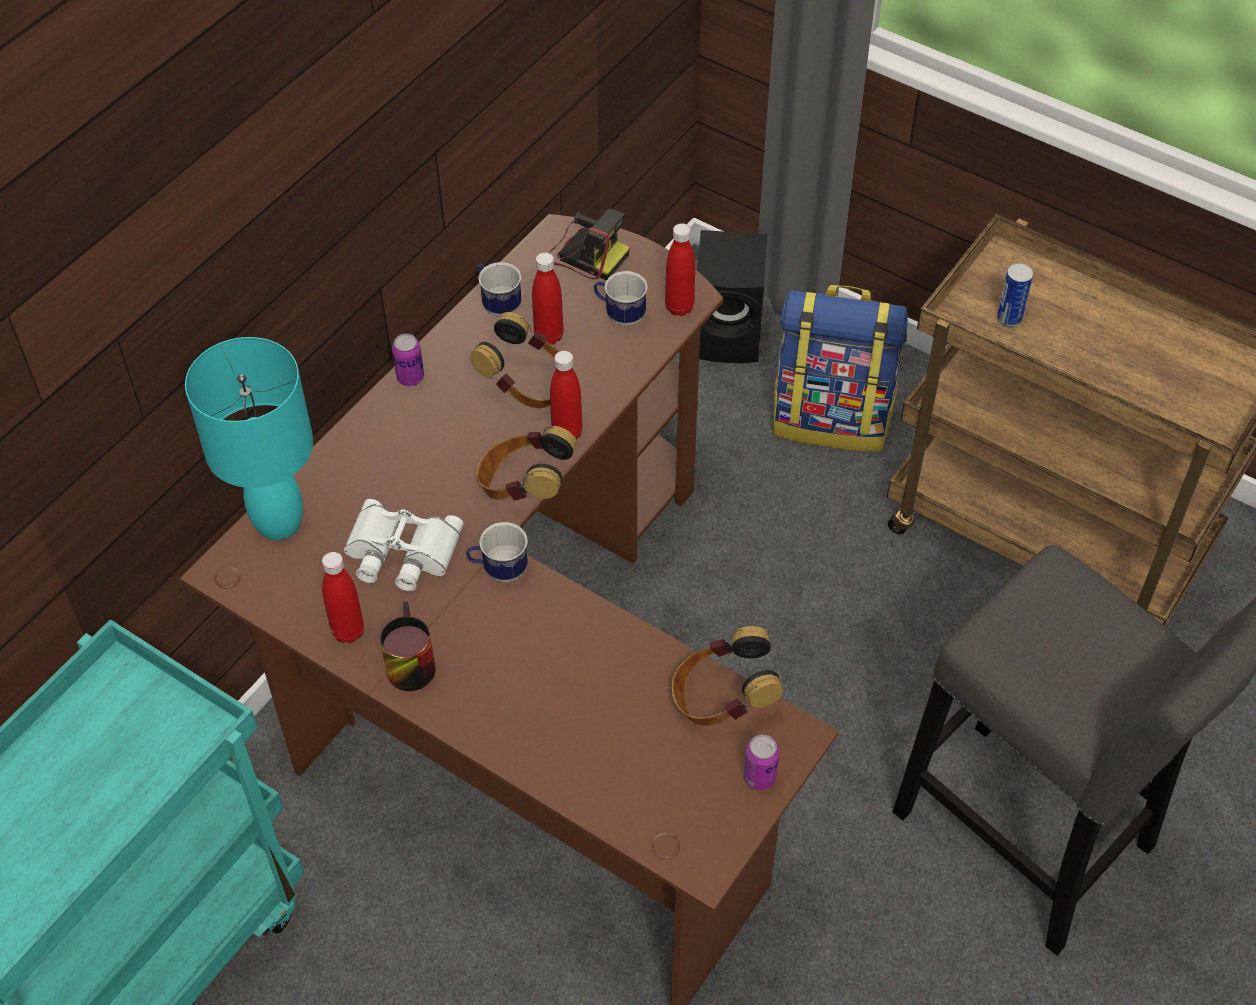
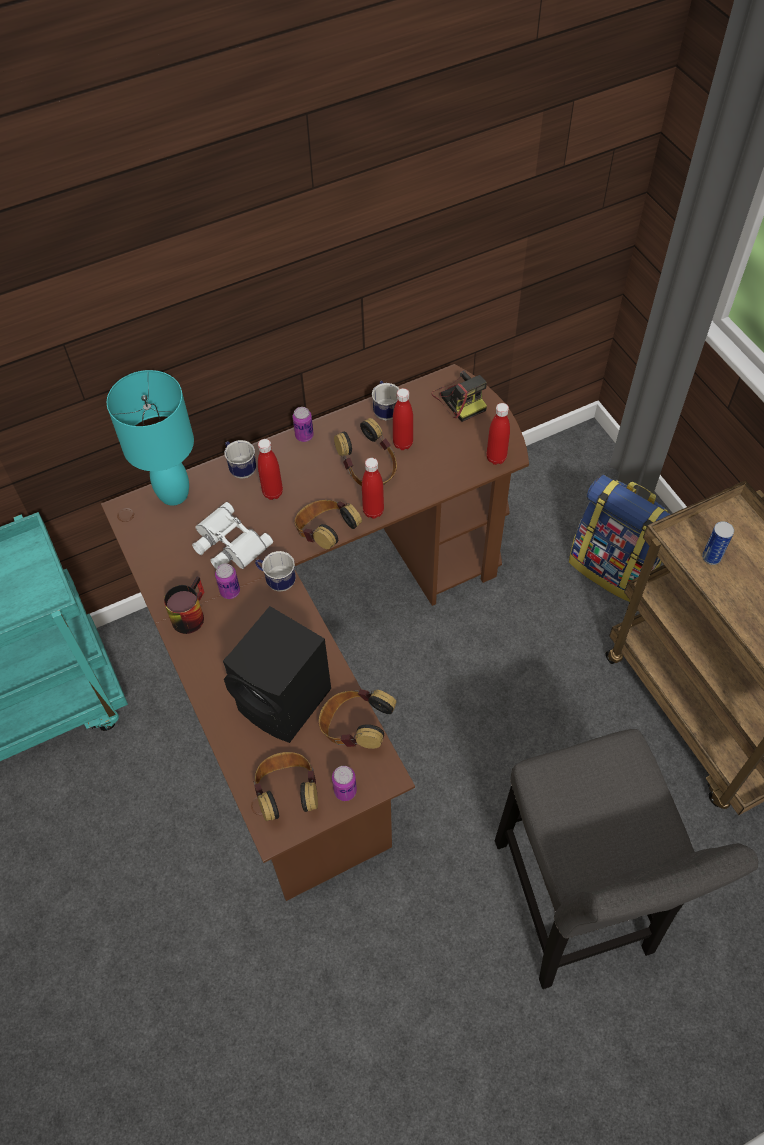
camera: 30 degrees right, 5 degrees up
(348, 631) = (168, 579): red bottle -> red bottle (273, 493)
(444, 610) = (230, 591): none -> can
(620, 315) = (455, 448): mug -> mug (240, 468)
(690, 815) = (287, 793): none -> headphones
(730, 335) = (580, 486): black speaker -> black speaker (286, 702)

